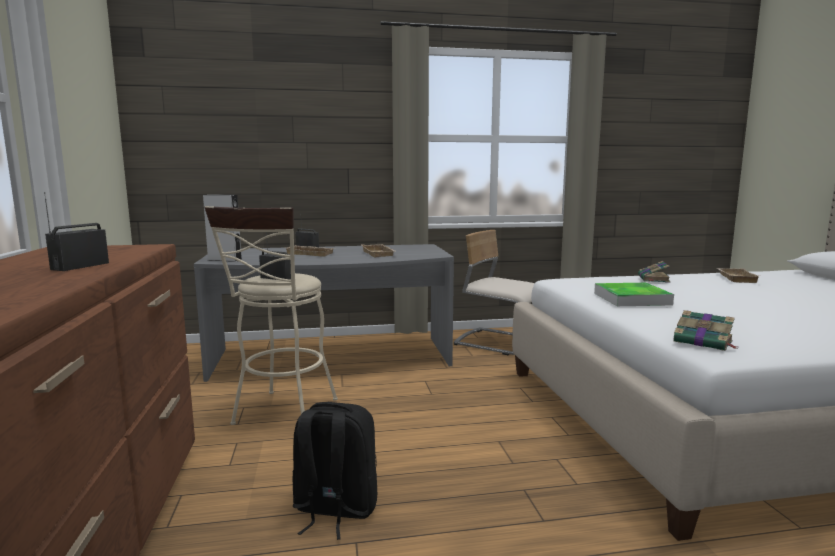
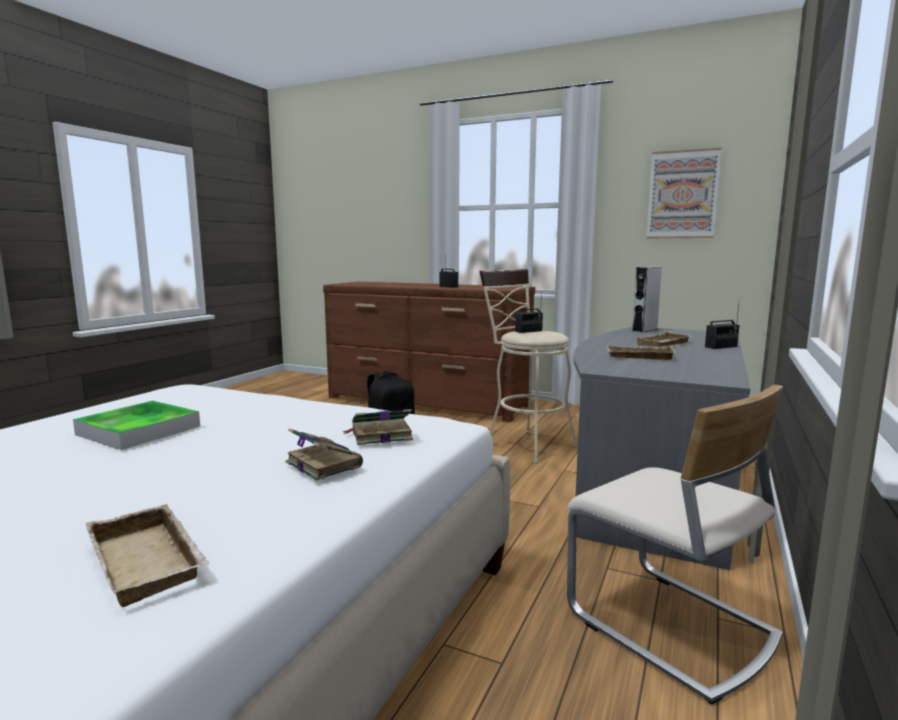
camera: 125 degrees right, 0 degrees up
(82, 110) = (682, 195): none -> picture
(498, 342) = (669, 626): beige chair -> beige chair turned 75 degrees clockwise
(631, 299) = (299, 413): tray -> tray (139, 430)
(704, 342) = (196, 390): book -> book (380, 435)

